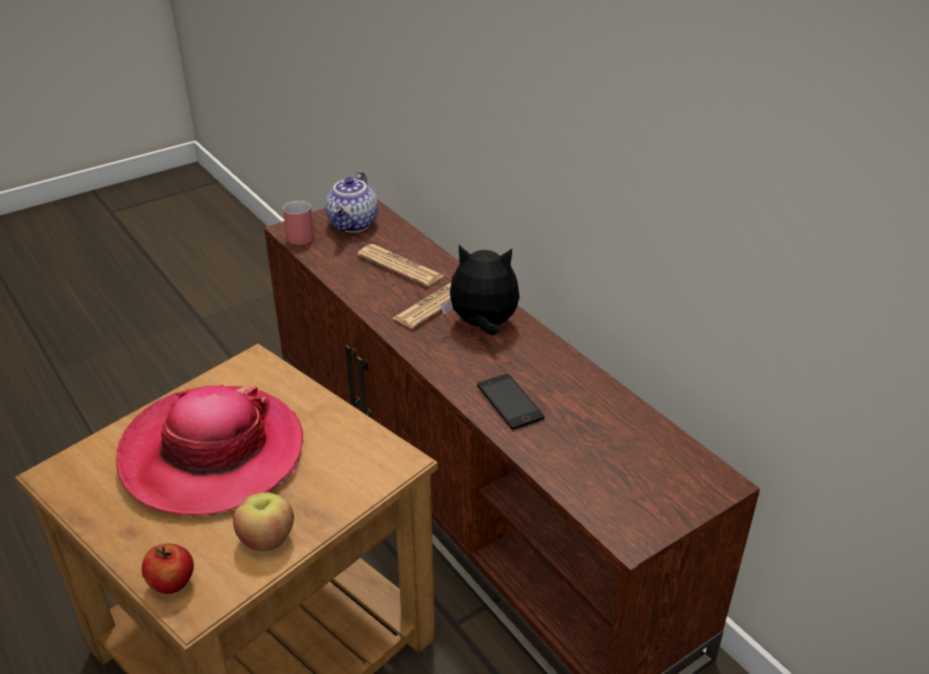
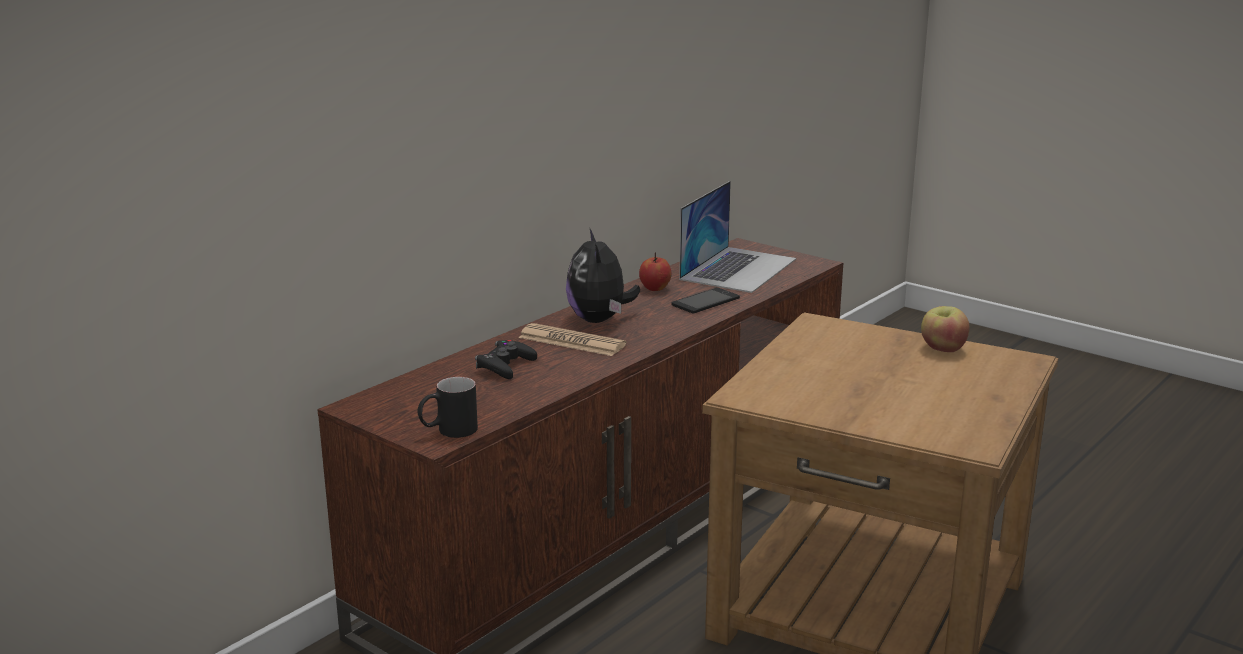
camera: 105 degrees left, 15 degrees down
(172, 584) = (1019, 370): apple -> apple (655, 288)
(213, 454) = (880, 386): hat -> none
(299, 234) = (448, 431): red mug -> black mug
(354, 224) = (412, 404): teapot -> none
(400, 266) = (505, 366): newspaper -> black game controller
(618, 454) = (738, 269): none -> laptop

